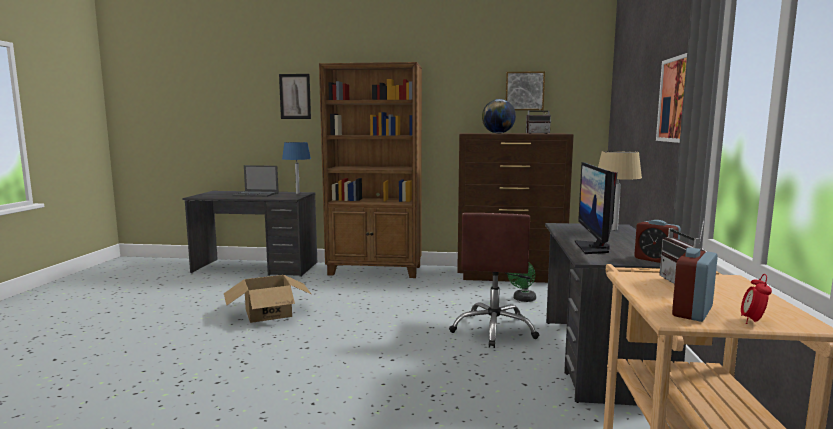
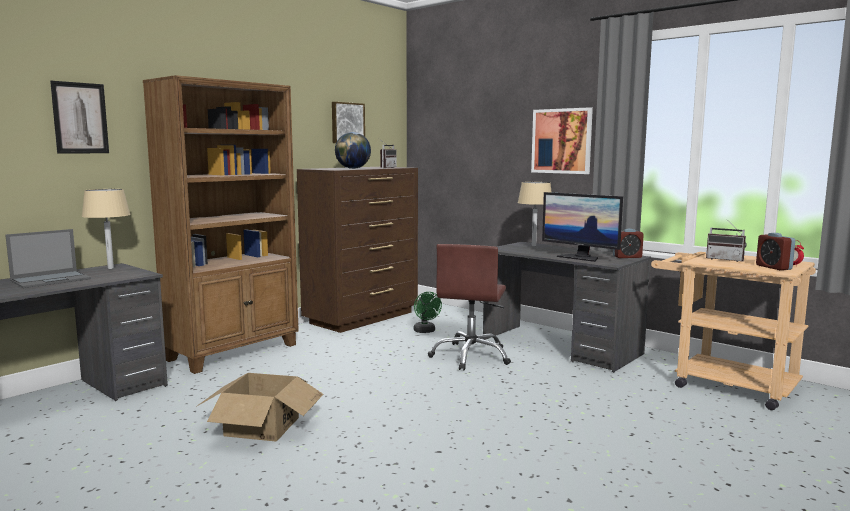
camera: 55 degrees left, 0 degrees up
(297, 193) = (111, 268): blue table lamp -> beige table lamp
(494, 330) = (471, 356): brown office chair -> brown office chair turned 60 degrees clockwise

